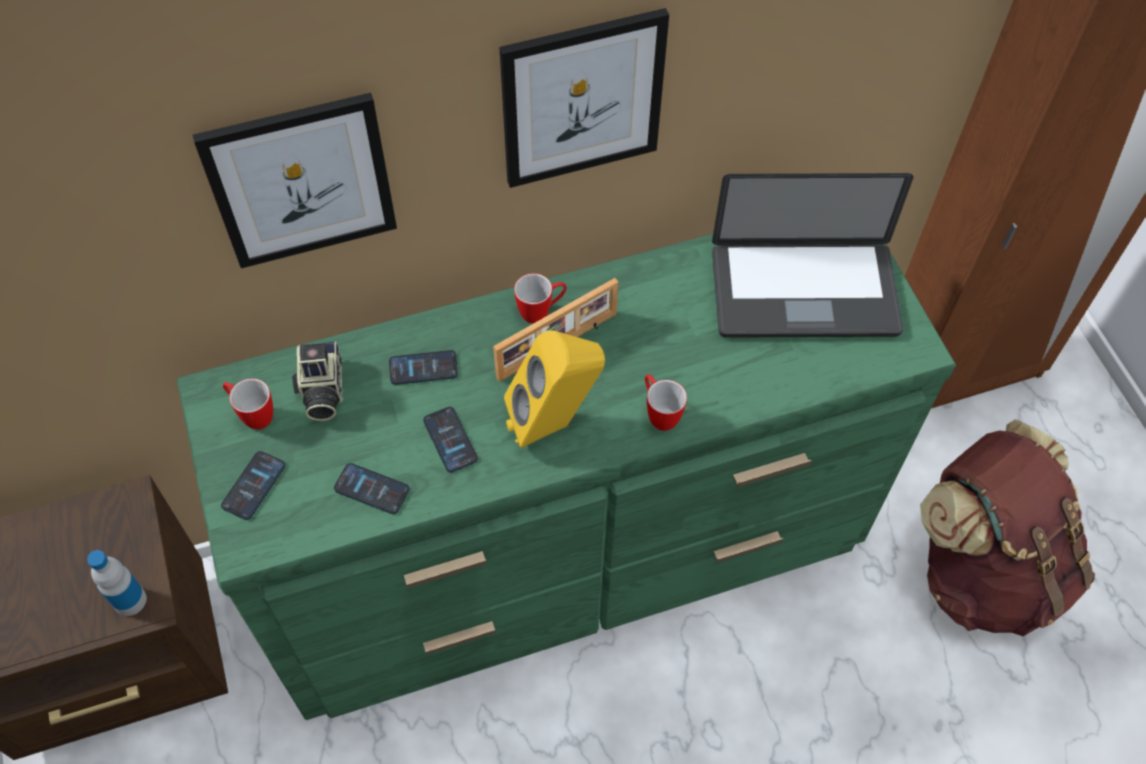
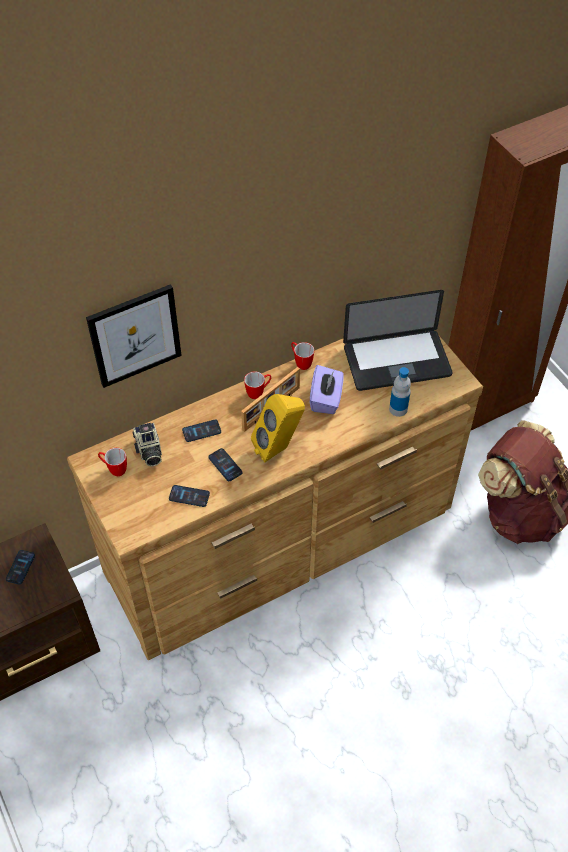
camera: 10 degrees left, 5 degrees down
(130, 600) = (51, 590): bottle -> bottle (398, 409)
(254, 486) = (124, 505): phone -> phone (20, 567)
(570, 550) = (283, 540): green dresser -> brown dresser
(582, 99) = (271, 274): picture -> none
(659, 413) = (333, 434): mug -> mug (301, 362)
(660, 343) = (326, 399): none -> purple tissue box

